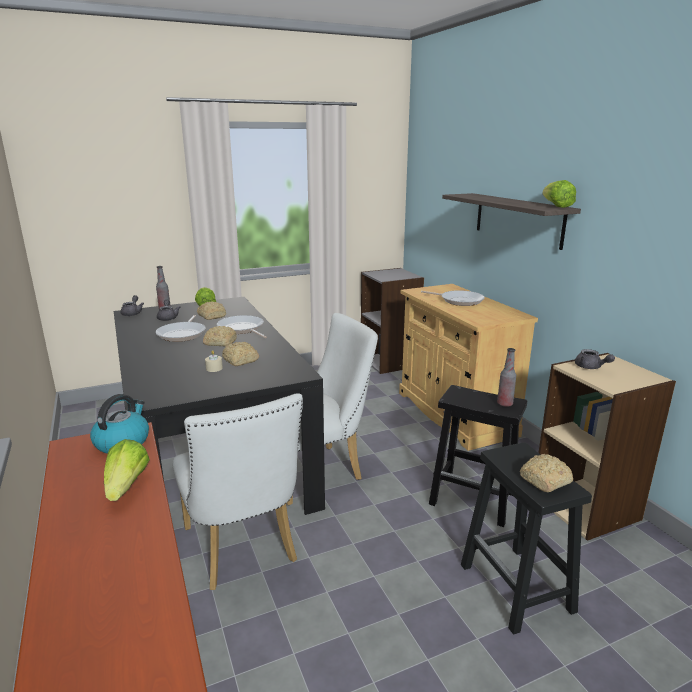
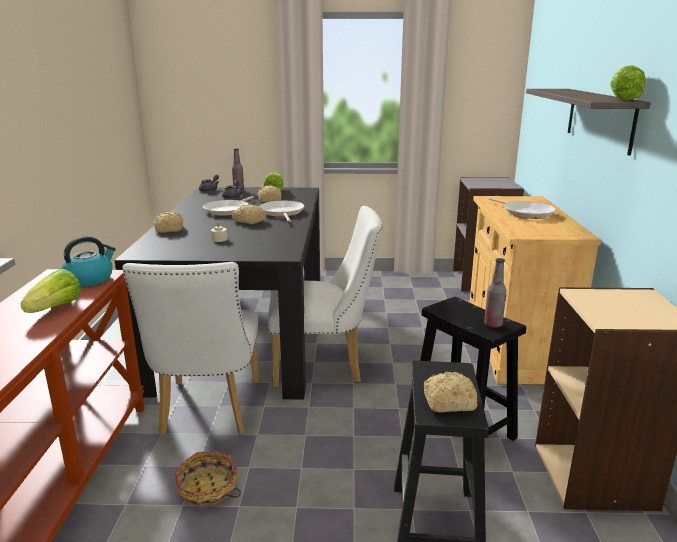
camera: 25 degrees right, 0 degrees up
(240, 361) = (247, 237): bread -> bread (169, 229)
(306, 628) = (208, 489): none -> basket
(590, 367) = (605, 298): grey teapot -> none

